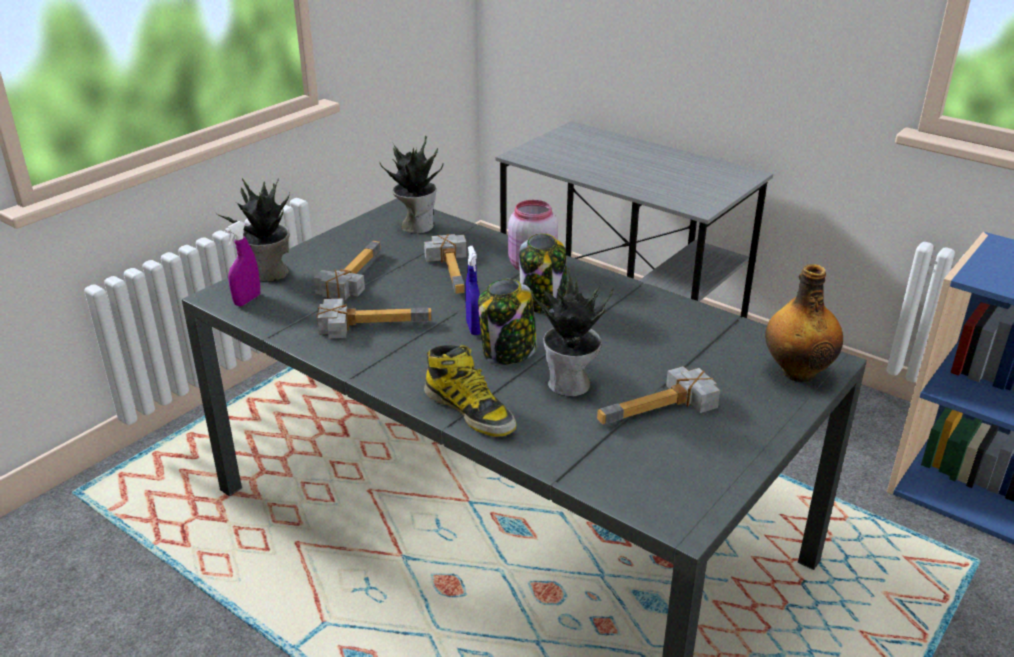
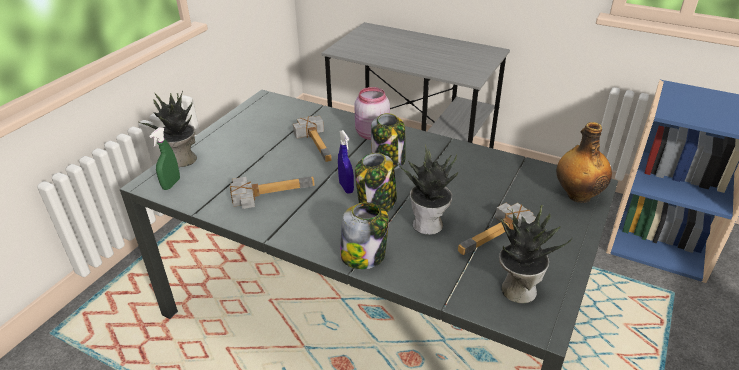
camera: 10 degrees left, 5 degrees up
(247, 300) = (171, 184): purple spray bottle -> green spray bottle
(349, 275) = (243, 155): hammer -> none
(416, 225) = (280, 110): potted plant -> potted plant (517, 289)
(470, 410) = (364, 255): boot -> jar

